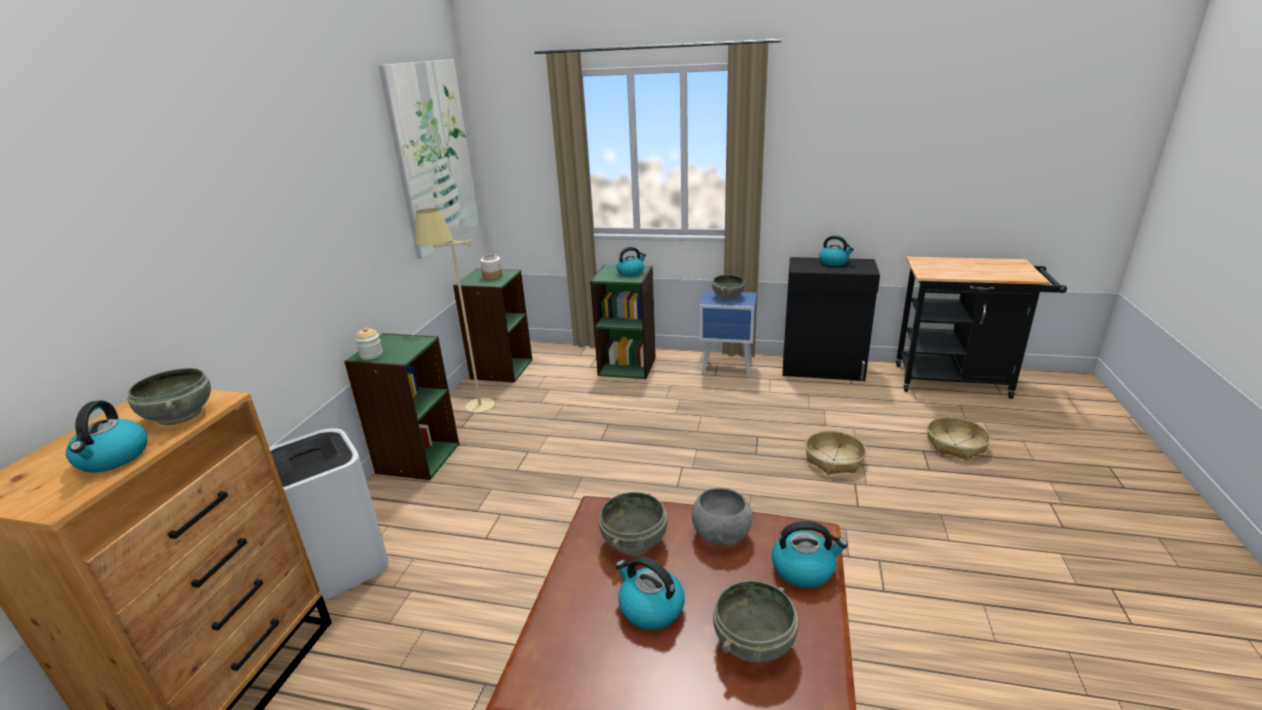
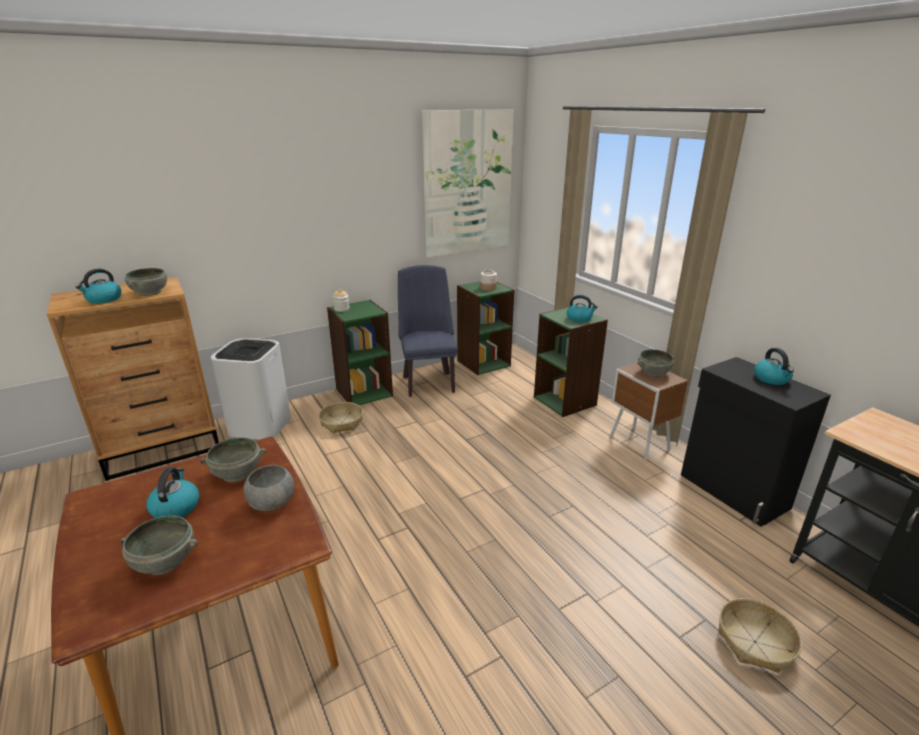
camera: 45 degrees right, 0 degrees up
(474, 412) = (428, 381): beige floor lamp -> blue chair
(728, 369) = (639, 444): blue nightstand -> brown nightstand
(804, 569) = (259, 554): kettle -> none
(834, 459) = (603, 564): basket -> basket (342, 423)

